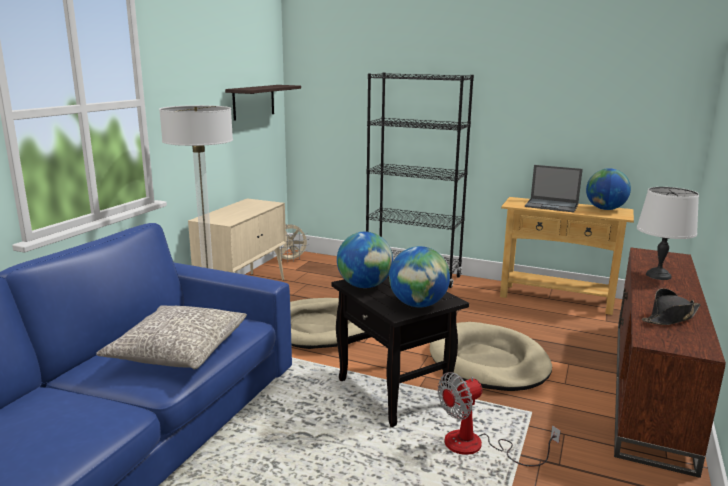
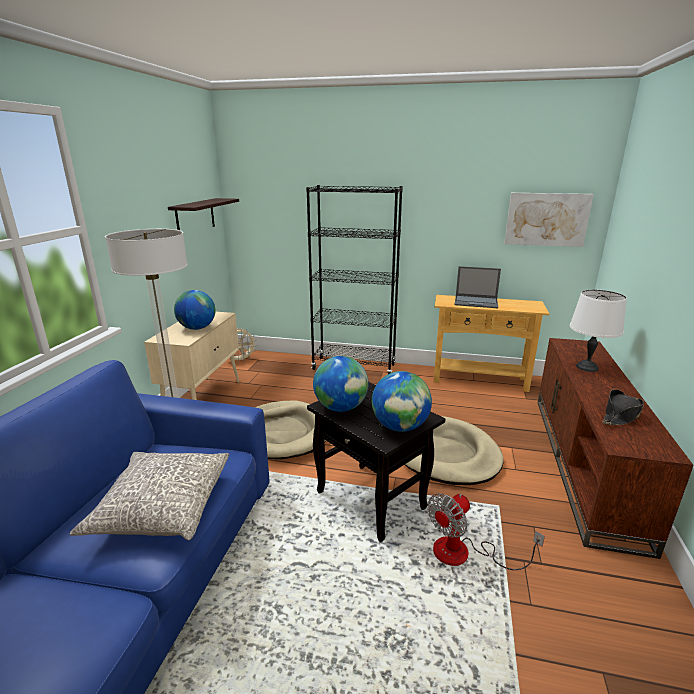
camera: 10 degrees left, 5 degrees up
(605, 209) = (520, 303): globe -> globe (197, 328)
(637, 114) = (546, 219): none -> picture

